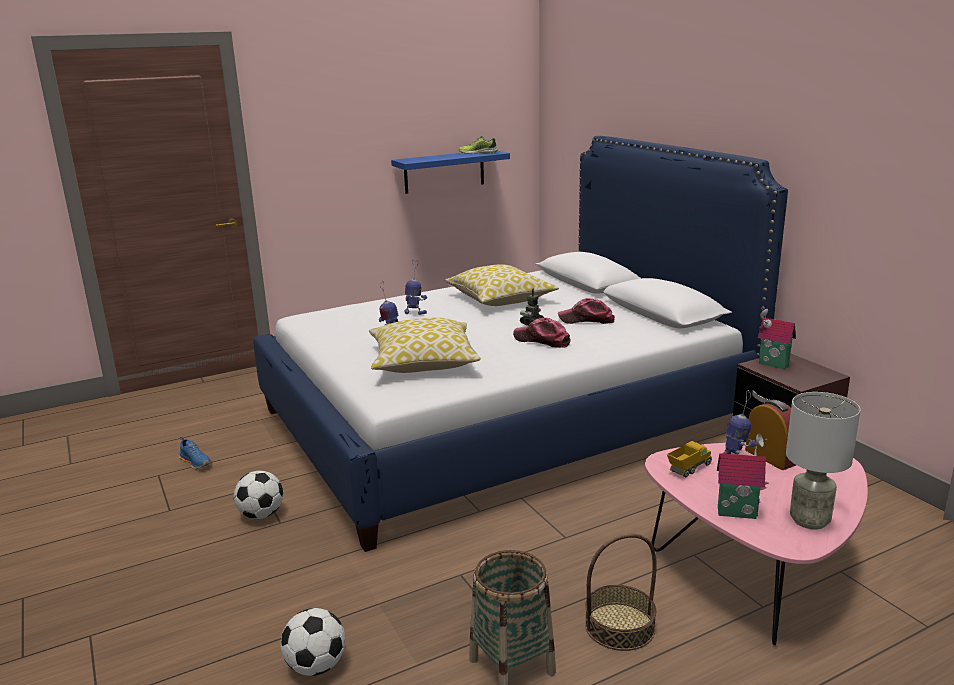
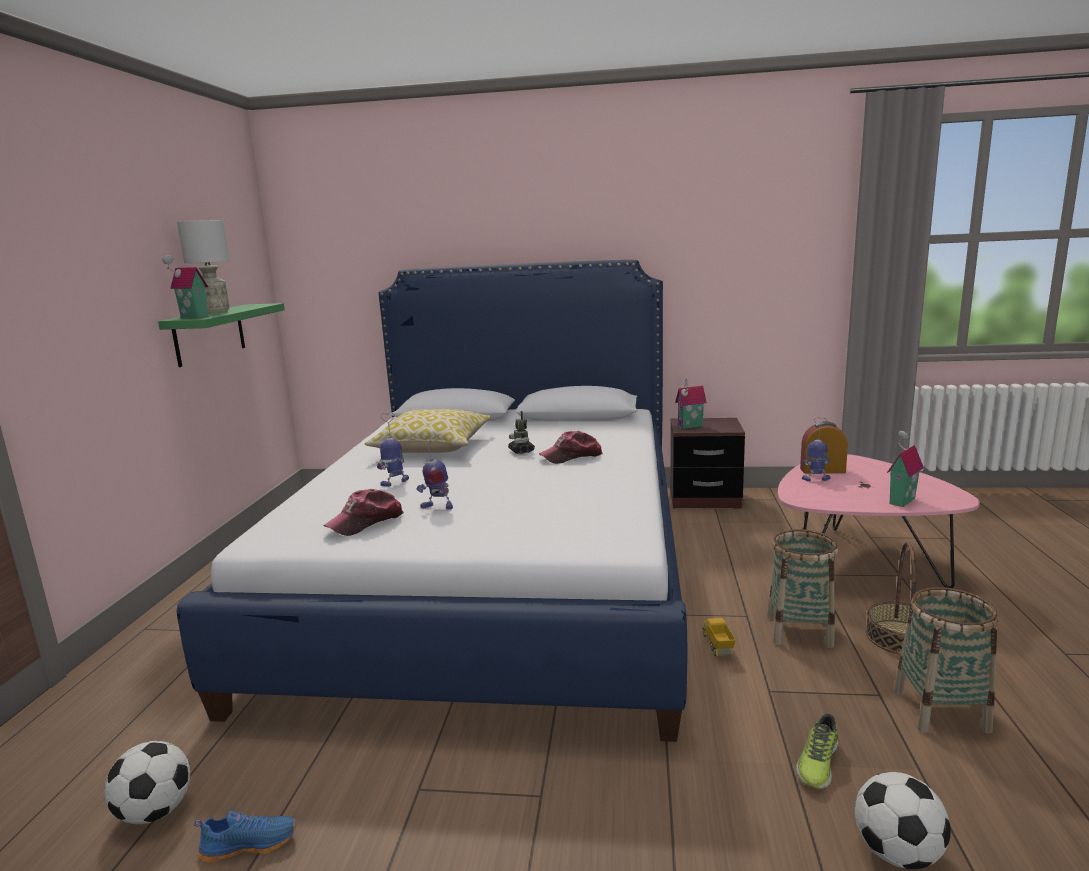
camera: 55 degrees left, 5 degrees down
(261, 515) = (501, 809): football -> football (155, 812)
(409, 160) = (192, 317): none -> toy house
(422, 362) = (541, 508): pillow -> none
(444, 171) = (209, 334): blue shelf -> green shelf
(478, 153) = (247, 306): shoe -> shoe (817, 762)
(569, 568) = (799, 631): none -> basket
(586, 320) = (550, 435): cap -> cap (366, 522)
(689, 469) = (820, 495): toy truck -> toy truck (717, 646)
(808, 520) = (925, 486): grey table lamp -> grey table lamp (215, 312)

